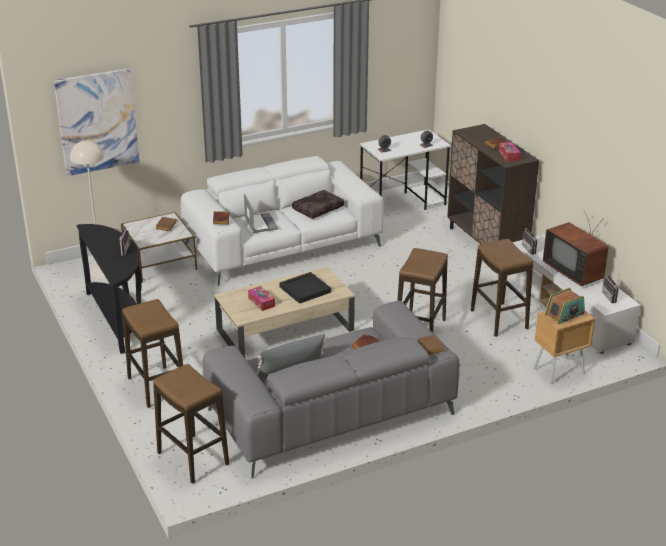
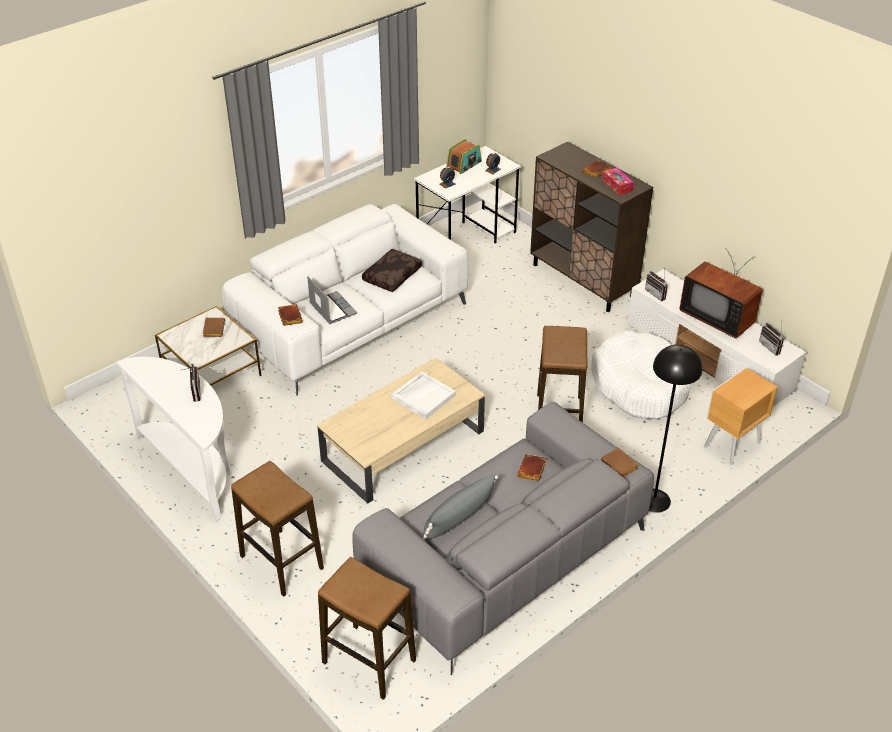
camera: 15 degrees left, 10 degrees up
(97, 121) = (109, 218): picture -> none
(101, 271) = (141, 400): beige floor lamp -> none
(119, 319) = (193, 468): black console table -> white console table
(261, 302) = (379, 426): tissue box -> none
(305, 289) = (423, 396): black tray -> white tray
(472, 397) = (654, 500): none -> black floor lamp
(499, 320) = (639, 385): stool -> white dog bed
(565, 314) = (743, 387): radio -> radio (464, 165)

